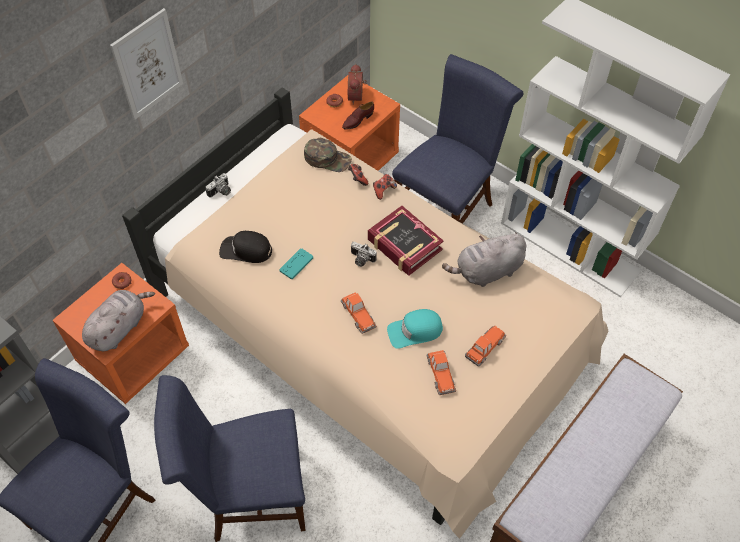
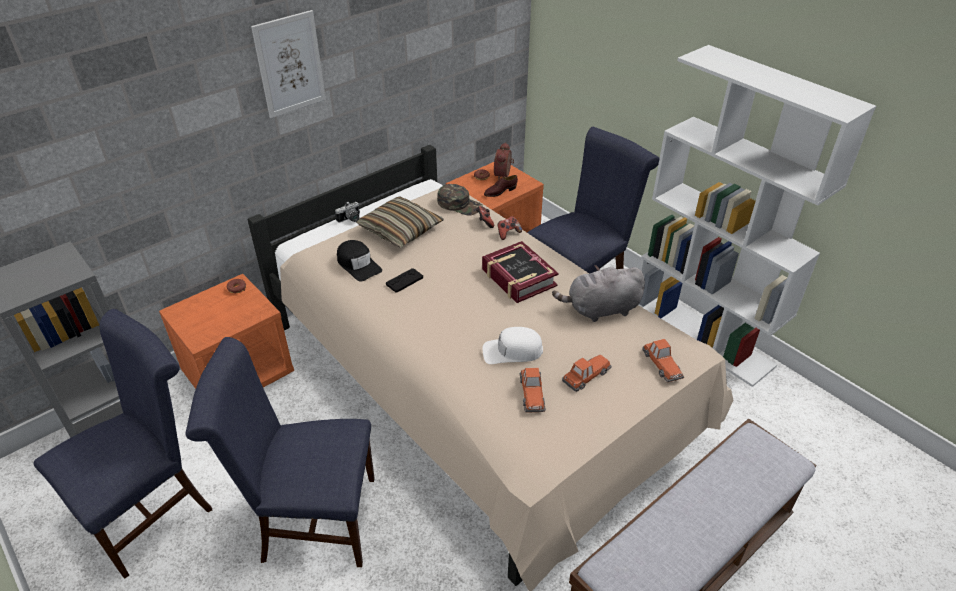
camera: 10 degrees right, 15 degrees down
(119, 328) = (219, 324): grey plush toy -> none
(246, 250) = (358, 265): black cap -> black cap turned 150 degrees counterclockwise
(276, 200) = (400, 230): none -> pillow
(296, 264) = (404, 281): turquoise game controller -> black game controller
(358, 314) = (455, 329): toy car -> toy car (661, 364)
(361, 260) = (471, 285): camera -> none
(415, 331) = (512, 351): turquoise cap -> white cap

